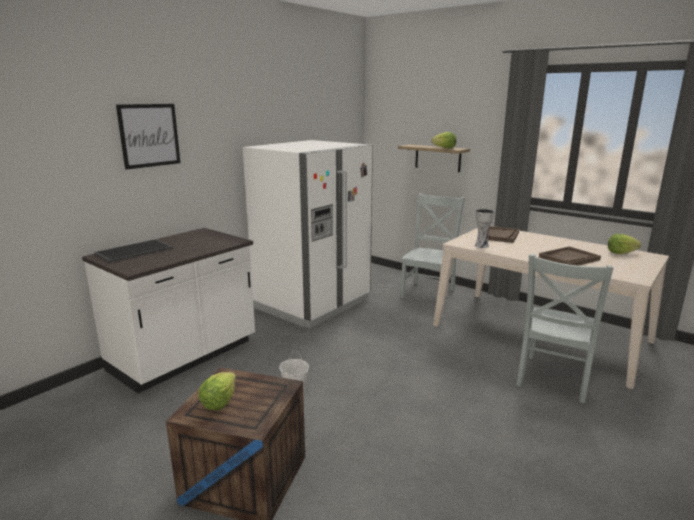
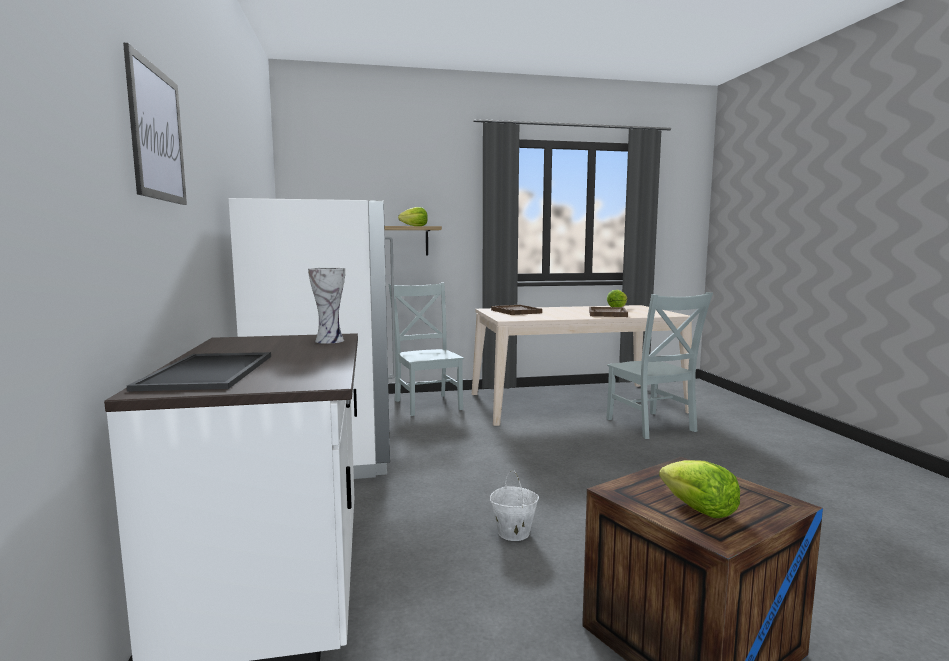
camera: 50 degrees left, 10 degrees down
(482, 245) = (530, 317): vase -> vase (330, 340)

